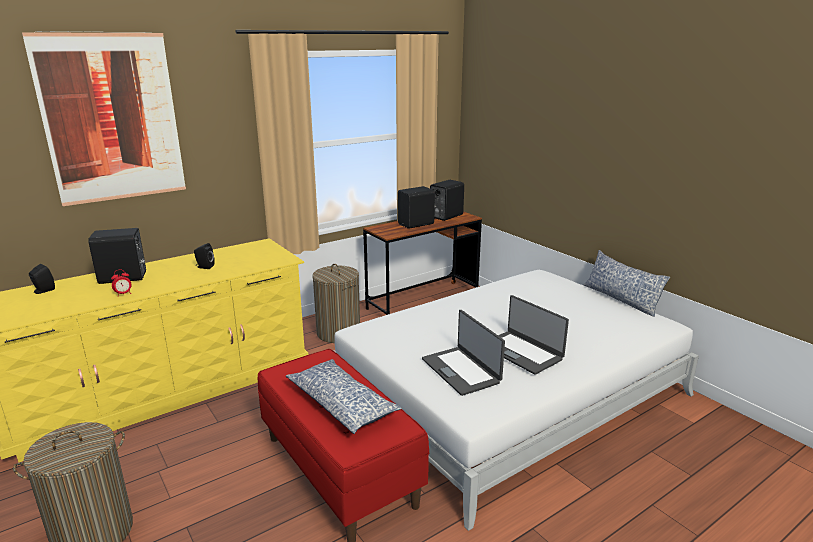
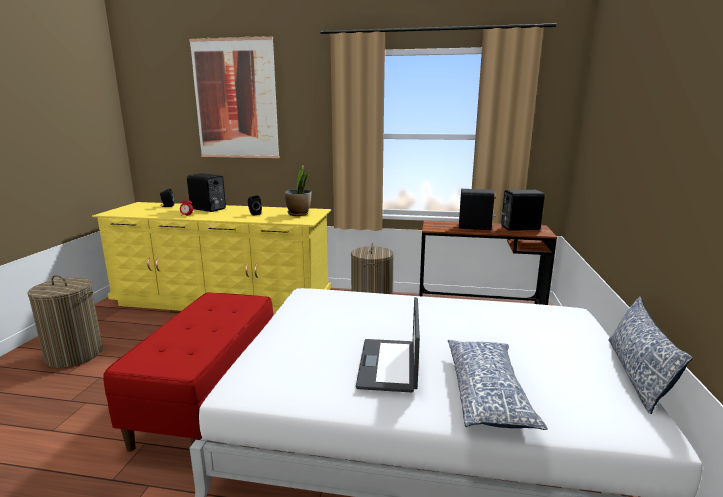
camera: 45 degrees right, 5 degrees down
(255, 253) = (299, 214): none -> potted plant
(341, 403) = (196, 332): pillow -> pillow (488, 393)
(461, 370) = (308, 352): laptop -> none

